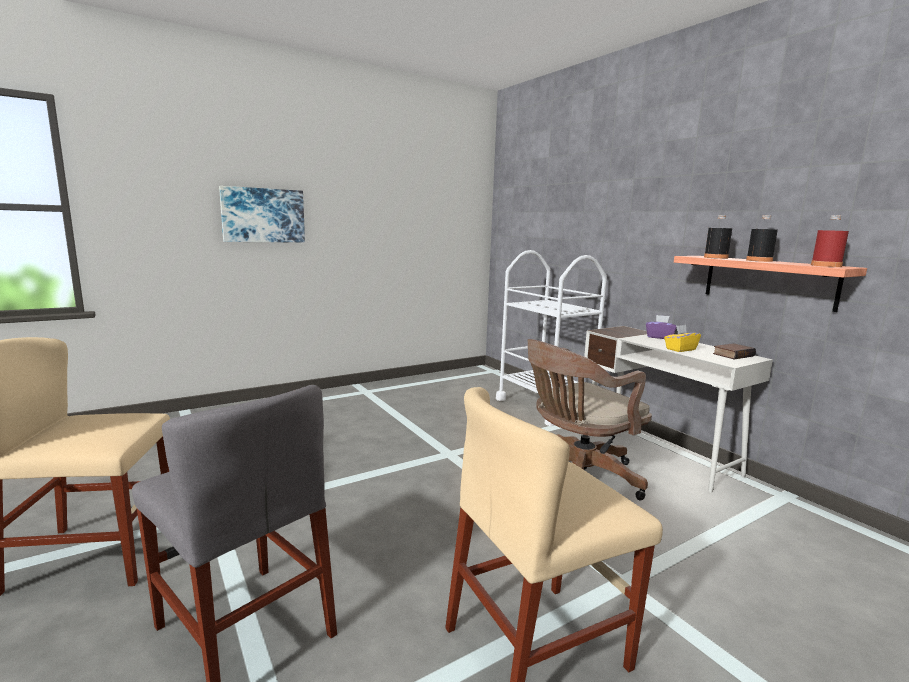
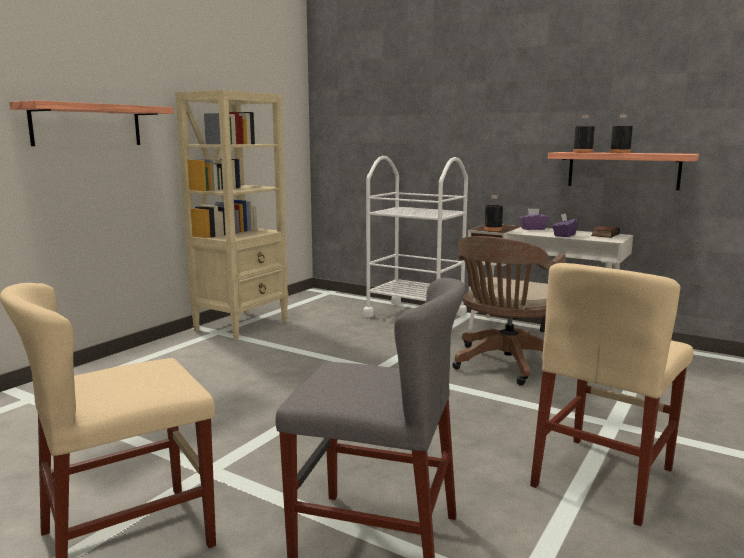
camera: 25 degrees left, 0 degrees up
(263, 215) = (87, 125): picture -> shelf
(390, 389) = (242, 325): none -> beige bookcase
(613, 333) = (493, 229): none -> black bottle
(680, 349) = (564, 235): yellow tissue box -> purple tissue box
(826, 265) = (675, 153): red bottle -> none

